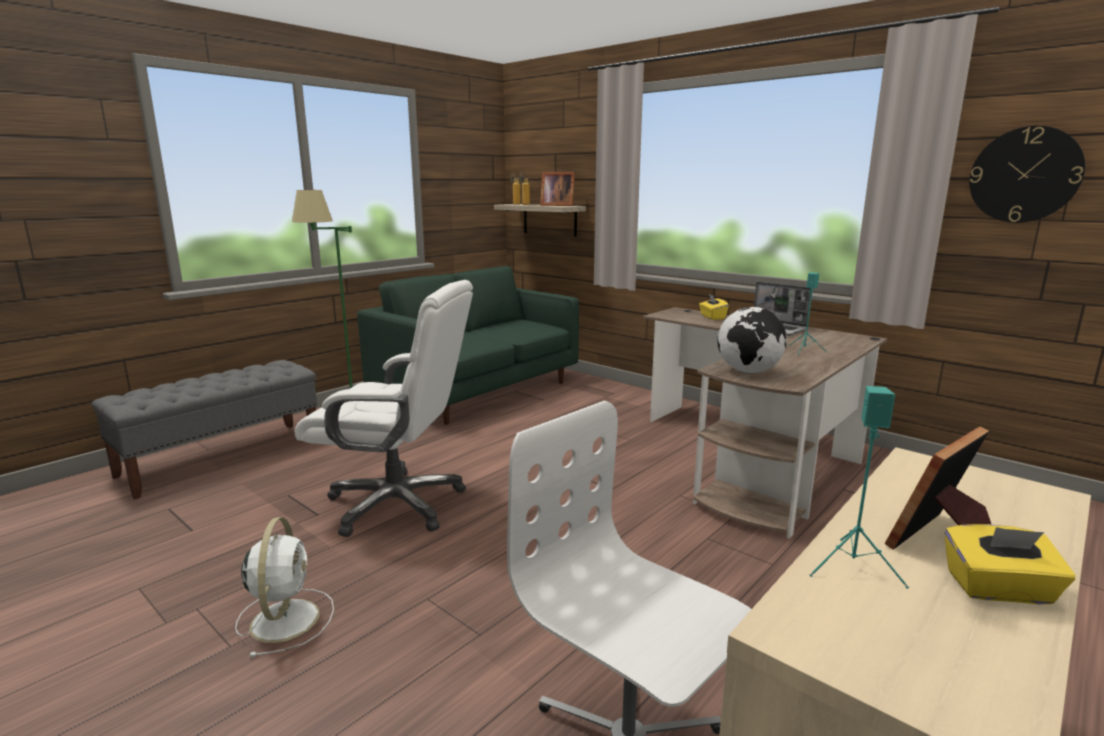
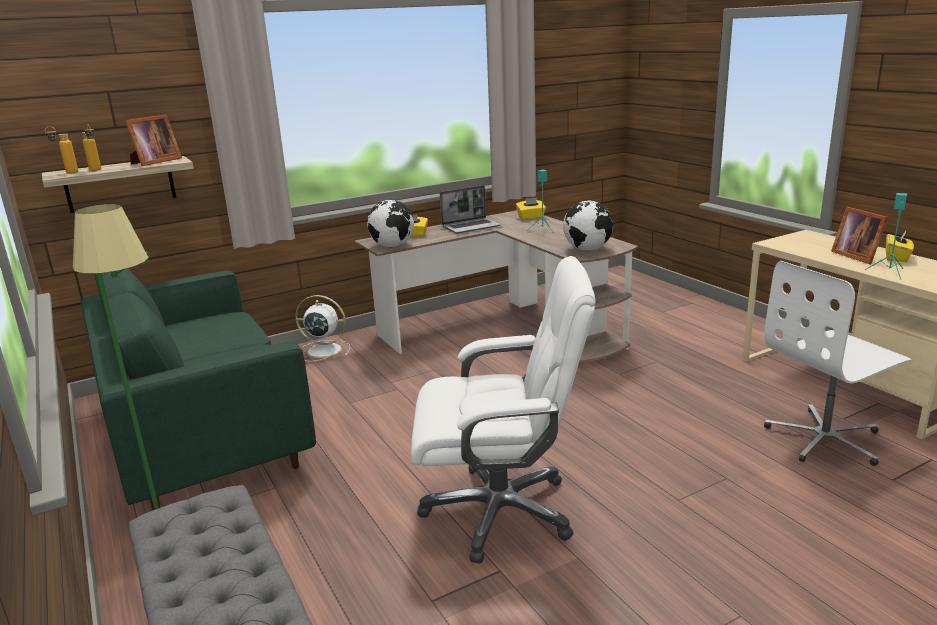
camera: 70 degrees left, 5 degrees up
(286, 618) = (701, 581): white fan -> white fan (323, 350)
(397, 504) = (501, 511): white office chair -> white office chair turned 60 degrees clockwise
(669, 316) = (392, 246): none -> globe
(849, 343) = (531, 217): none -> yellow tissue box
(1024, 175) = (559, 82): wall clock -> none

